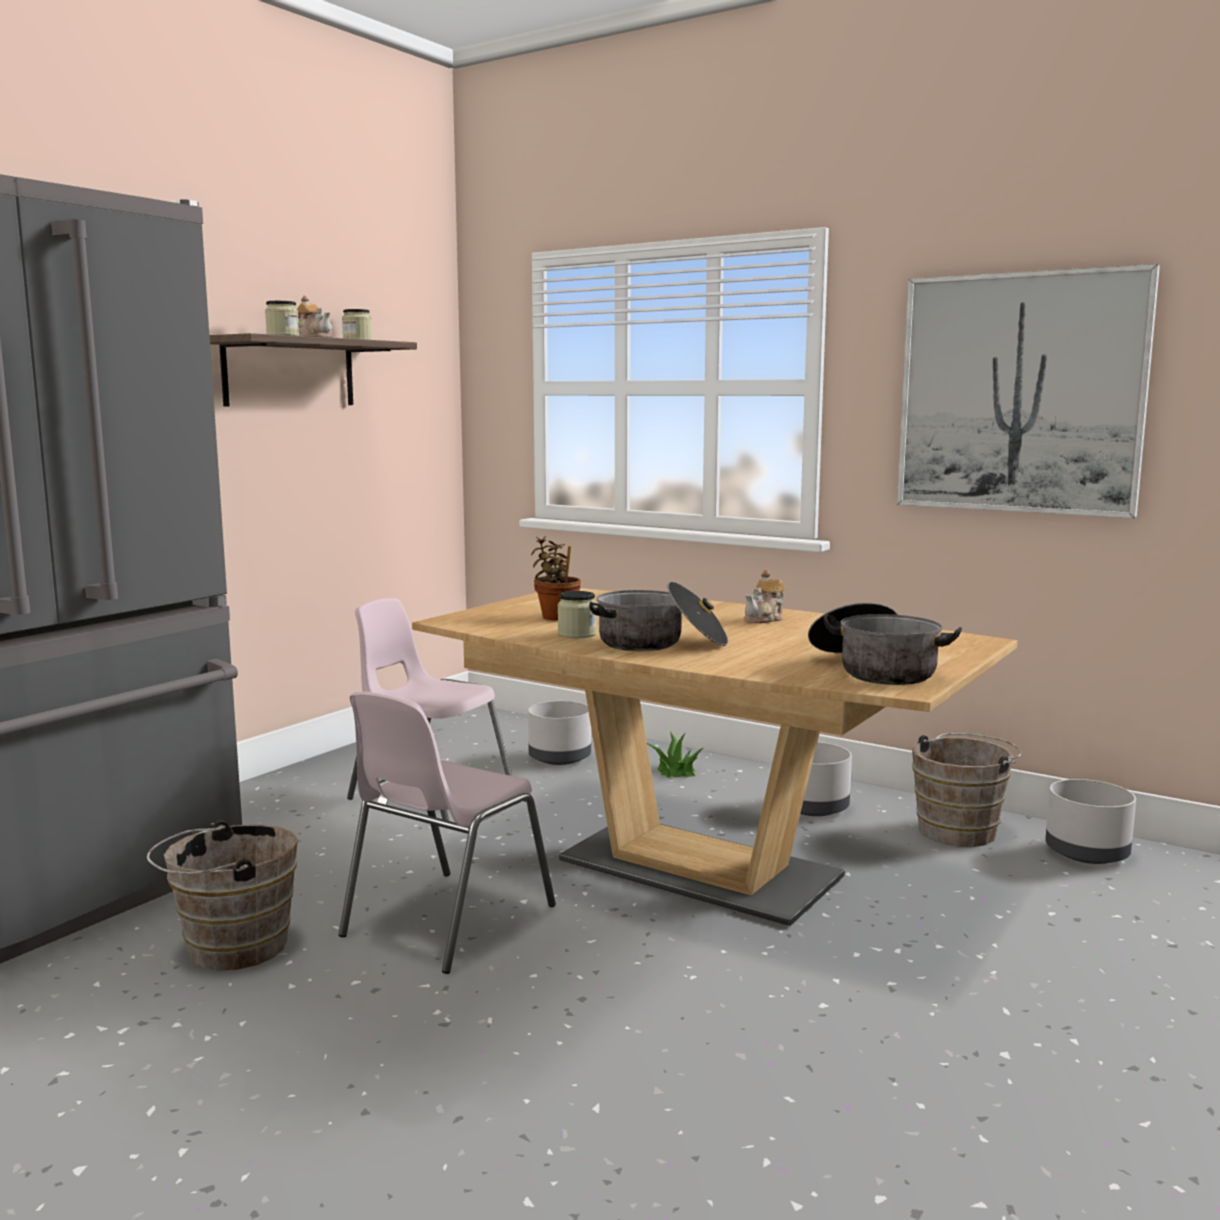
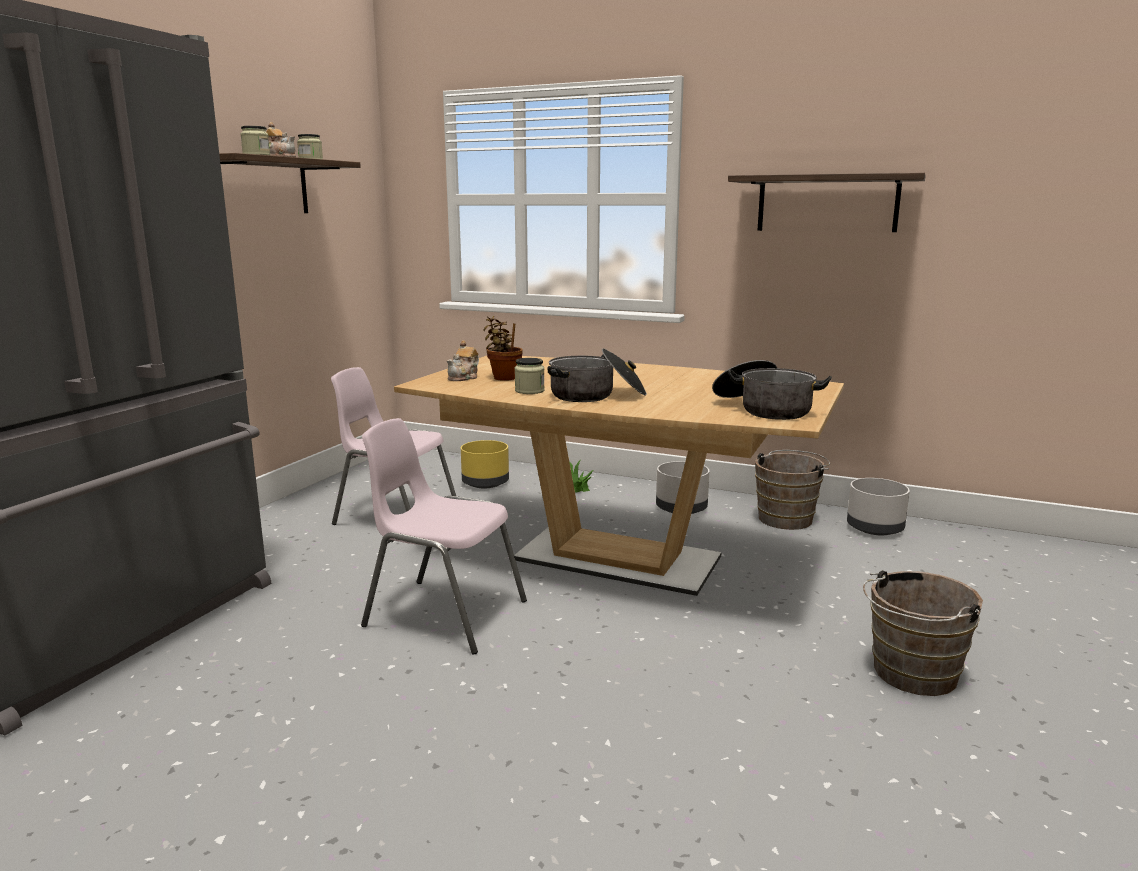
camera: 10 degrees left, 5 degrees up
(229, 948) = (280, 649): brown bucket -> brown bucket (910, 675)
(445, 921) = (443, 613): pink chair -> pink chair turned 90 degrees clockwise
(559, 758) = (485, 483): grey planter -> yellow planter
(765, 619) = (659, 374): teapot -> teapot (464, 378)
(1020, 393) = (827, 203): picture -> shelf

